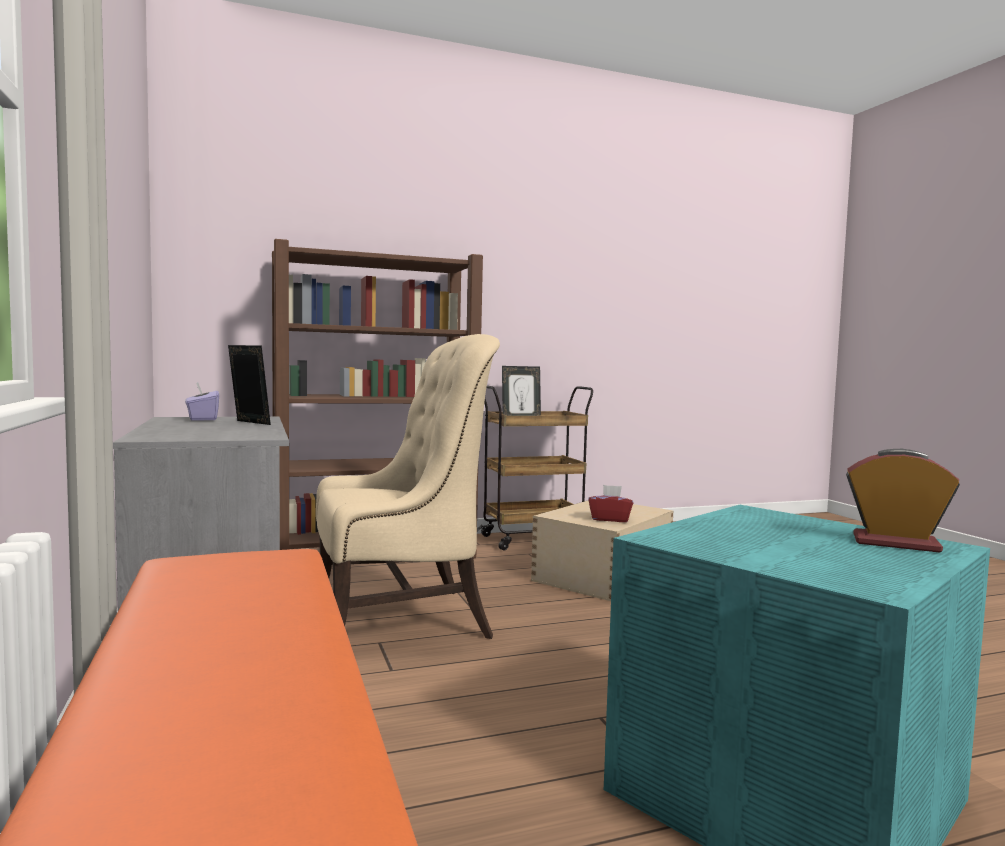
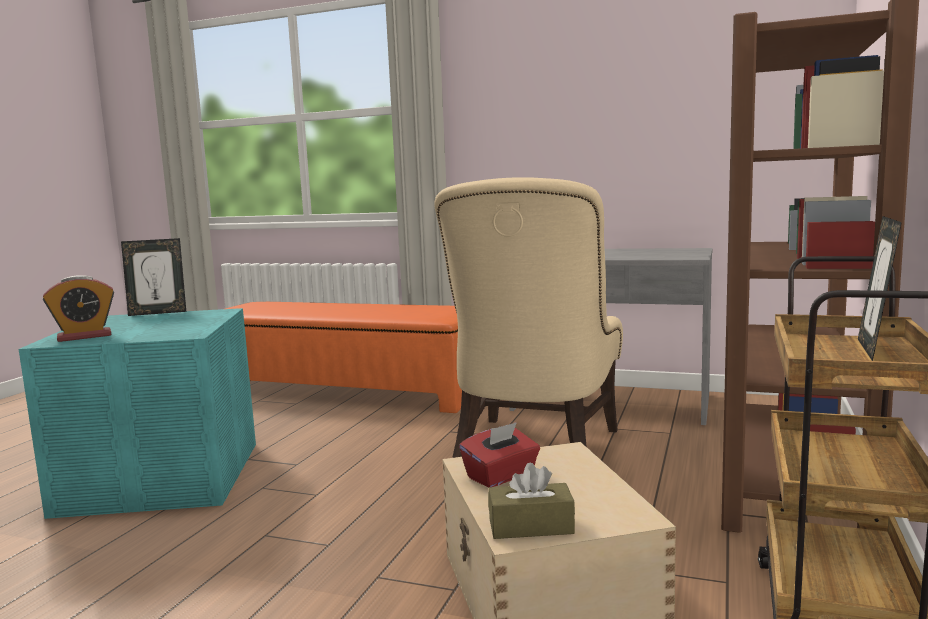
camera: 130 degrees right, 5 degrees up
(202, 419) = (677, 252): purple tissue box -> none
(249, 423) = (632, 256): picture frame -> picture frame (158, 313)
(643, 509) = (531, 526): none -> brown tissue box

